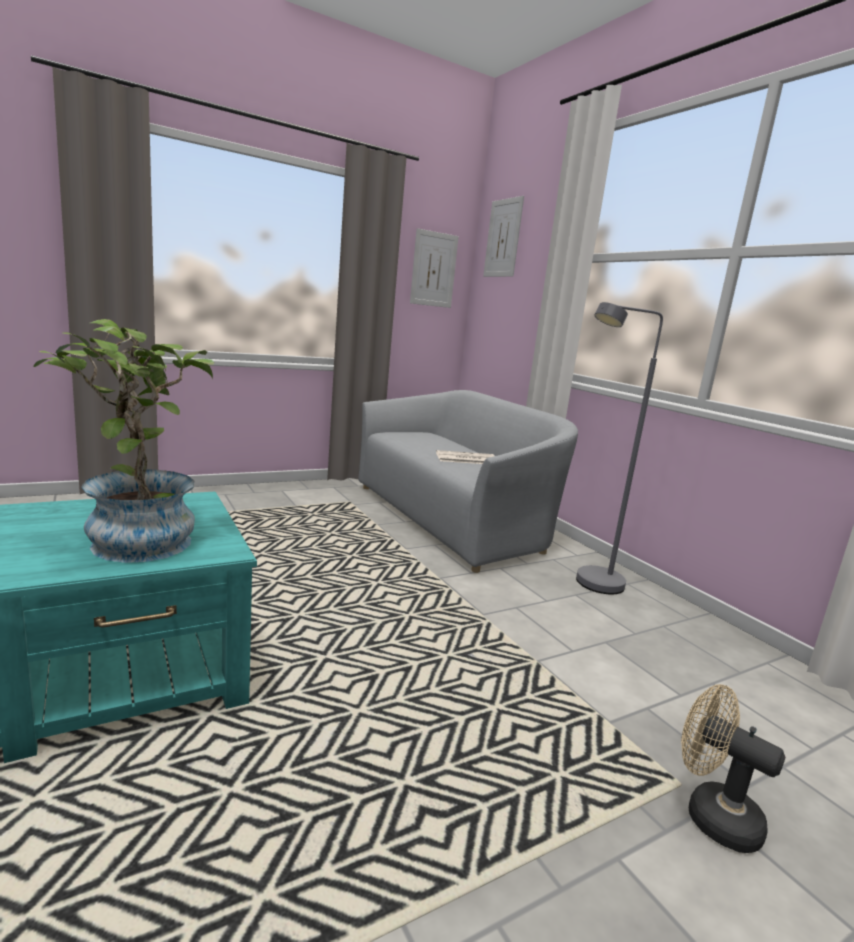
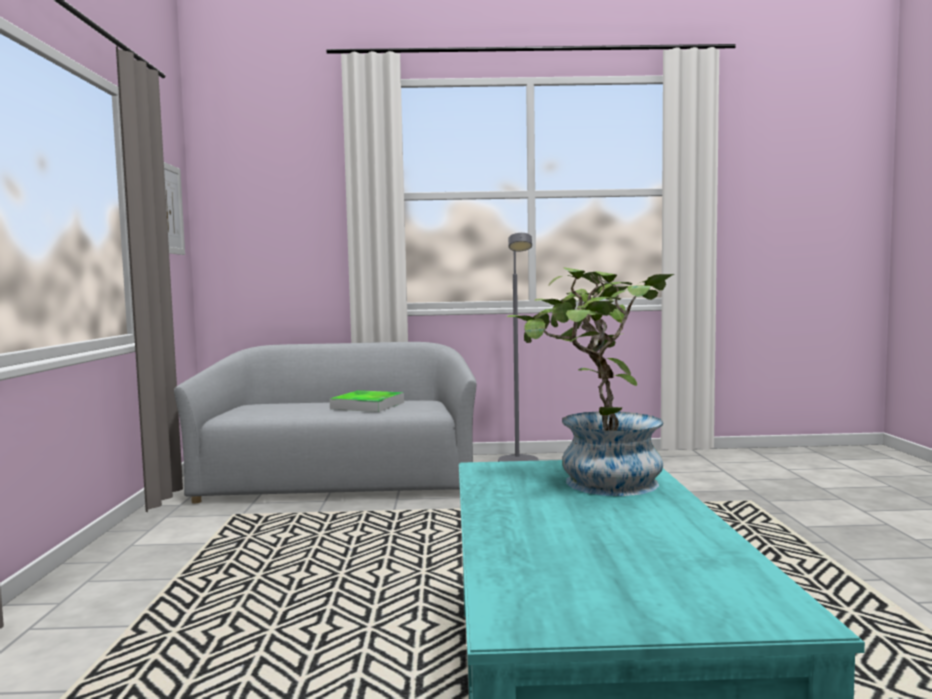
camera: 60 degrees left, 10 degrees down
(466, 459) = (367, 406): newspaper -> tray
(503, 238) = (244, 173): picture -> none
(711, 814) = (773, 501): beige fan -> none

